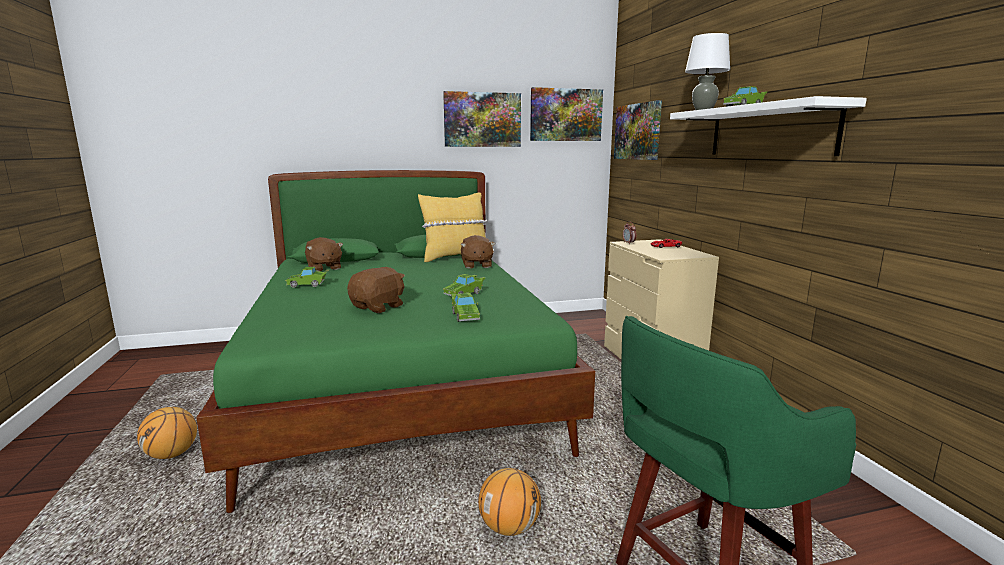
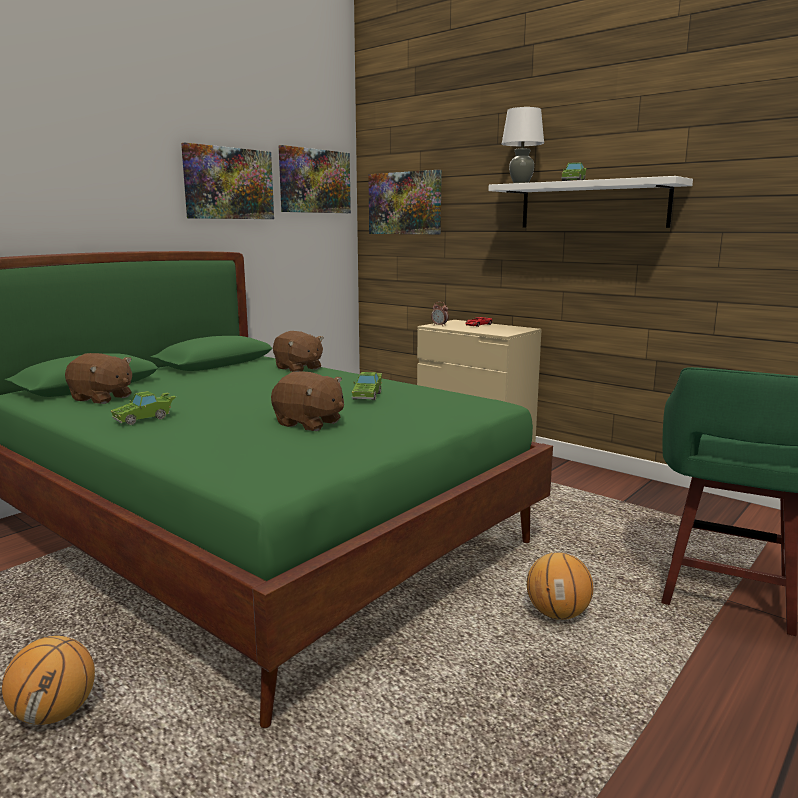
camera: 35 degrees left, 0 degrees up
(379, 307) = (309, 423): brown plush toy -> brown plush toy turned 120 degrees clockwise
(455, 258) = (250, 364): yellow pillow -> none
(465, 315) = (423, 413): green toy car -> none

